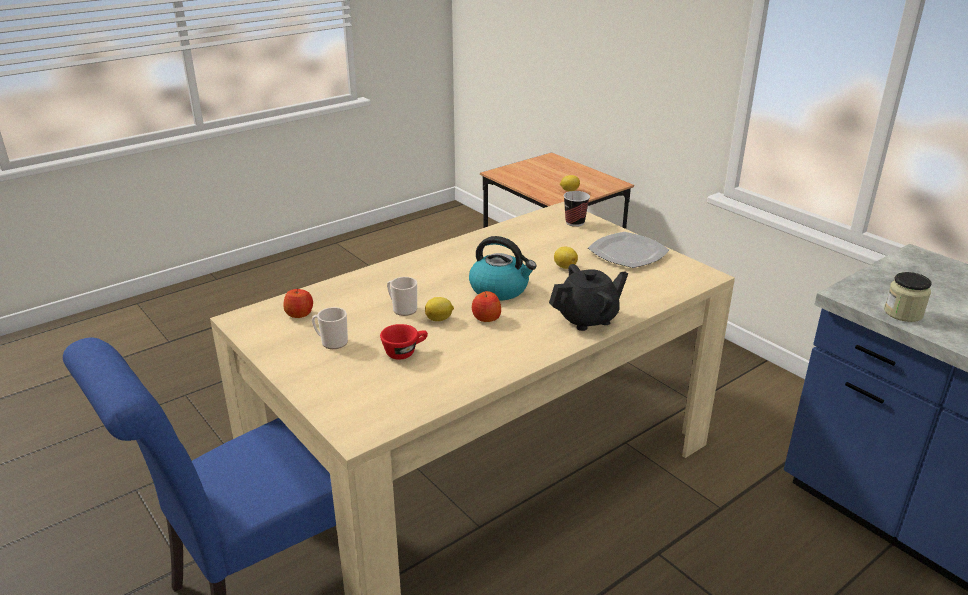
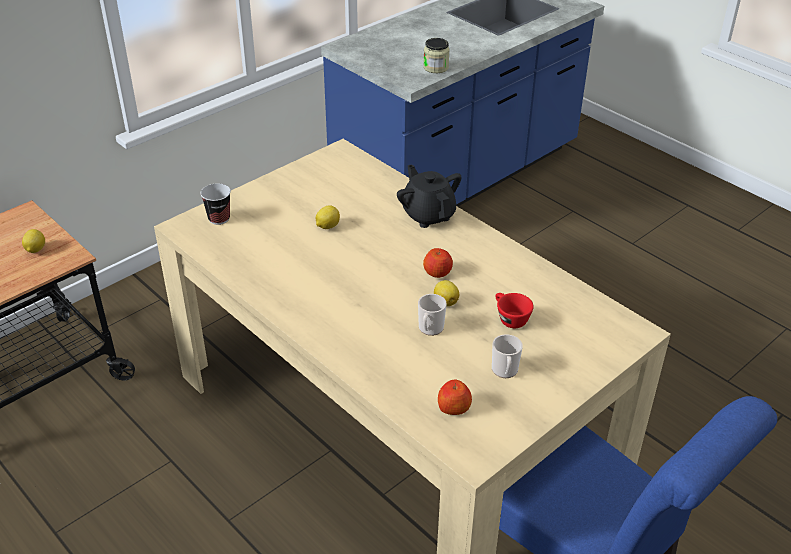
camera: 95 degrees left, 10 degrees up
(500, 289) = (379, 266): kettle -> none
(627, 253) = (295, 189): plate -> none

